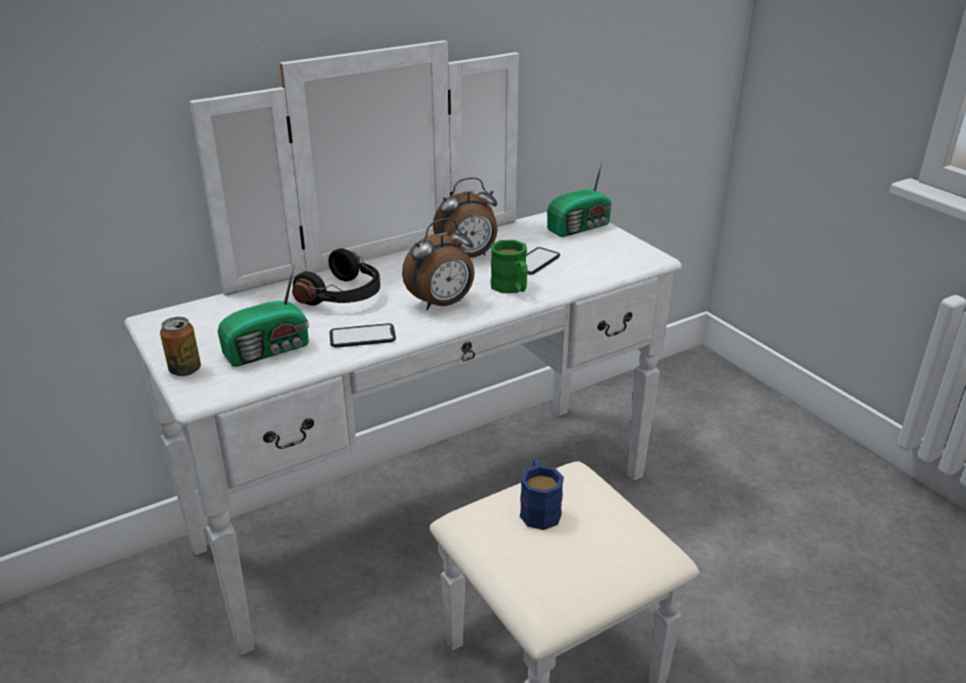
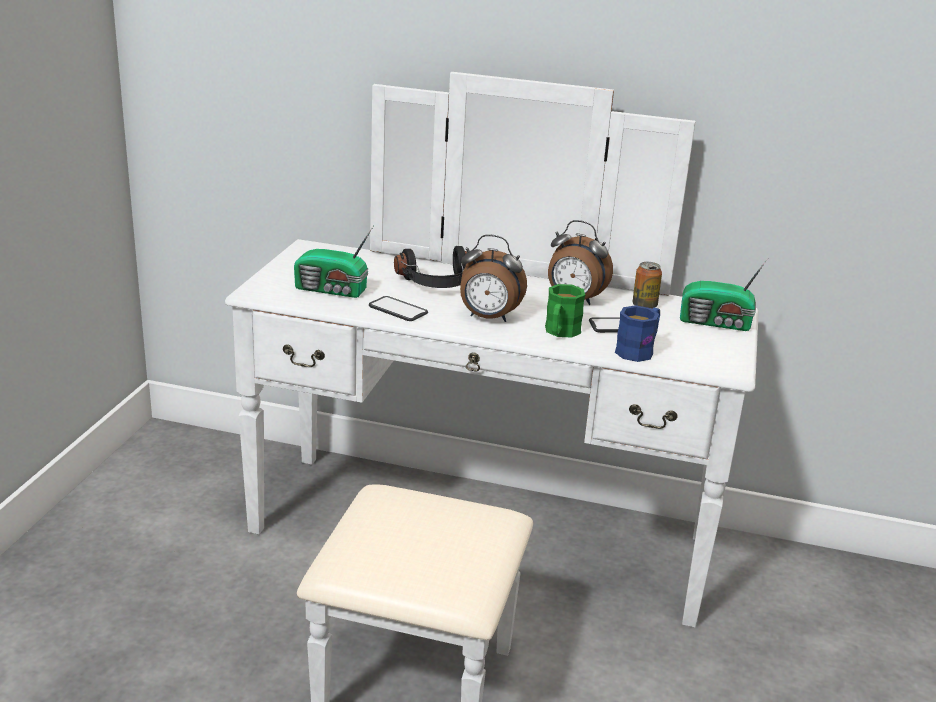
camera: 45 degrees right, 5 degrees down
(185, 370) = (271, 277): can -> can (644, 306)
(539, 508) = (430, 514): blue mug -> blue mug (638, 350)

